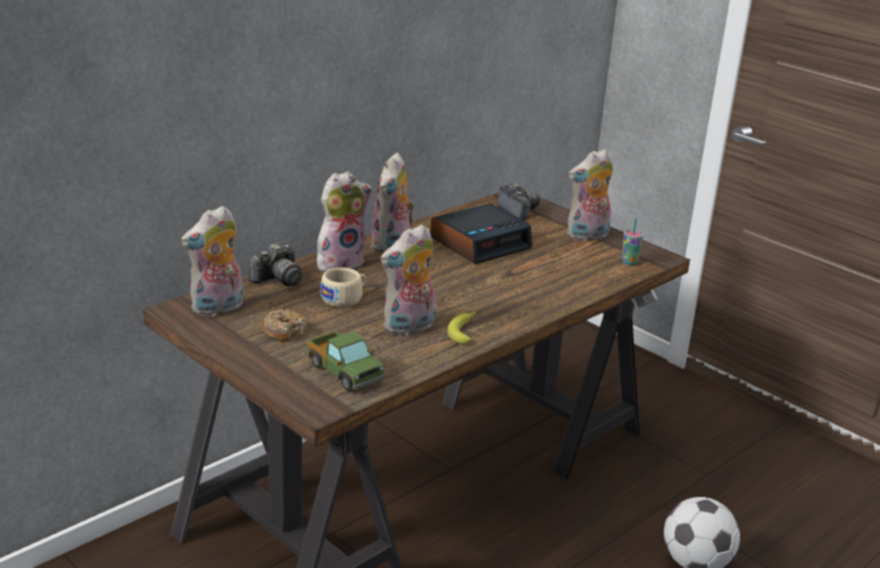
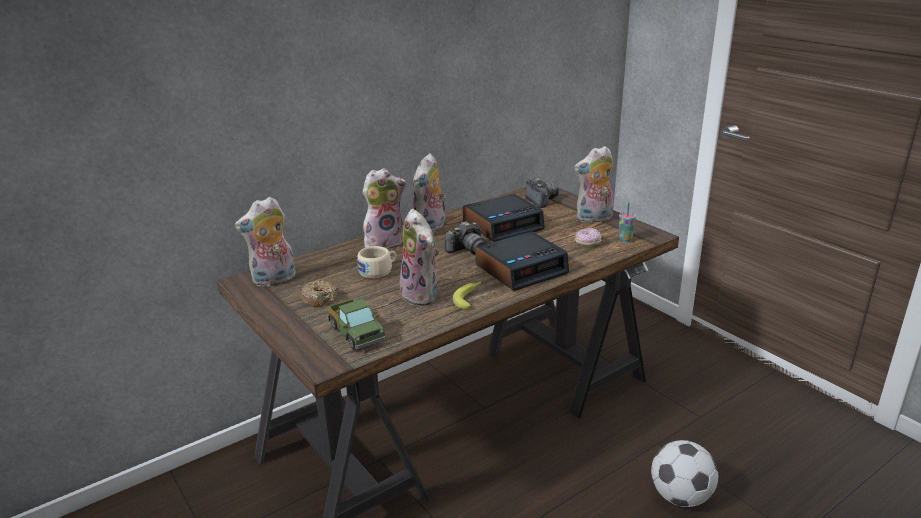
camera: 10 degrees right, 0 degrees up
(277, 279) = (330, 256): camera -> camera (467, 250)
(409, 328) = (423, 295): plush toy -> plush toy turned 90 degrees counterclockwise
(517, 297) = (521, 269): none -> alarm clock
(587, 266) = (588, 243): none -> donut

